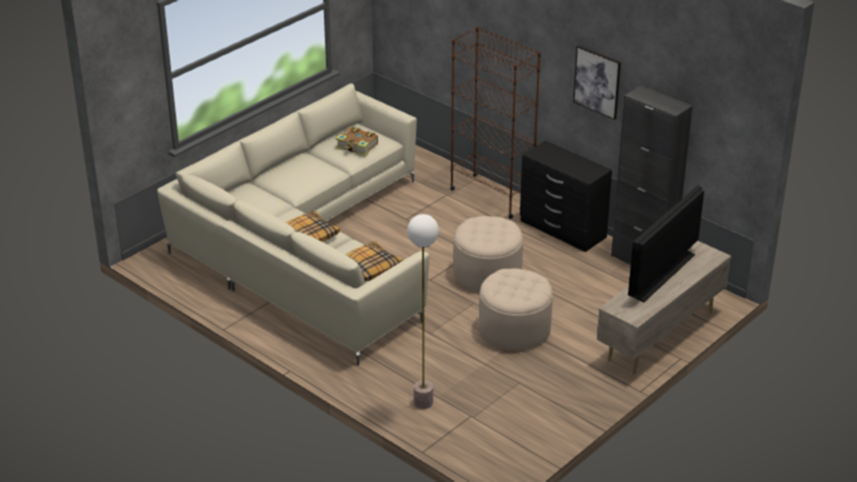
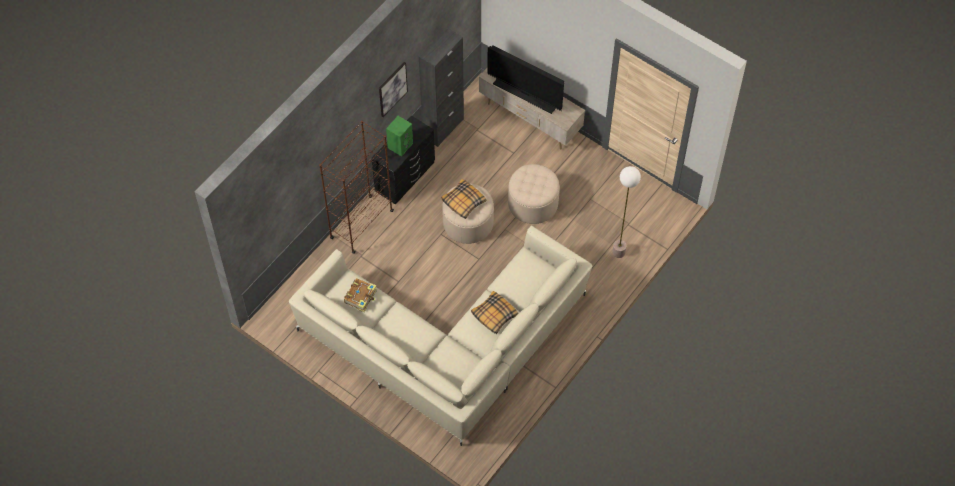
camera: 95 degrees left, 25 degrees up
(370, 267) = (530, 270): pillow -> pillow (463, 202)
(564, 160) = (400, 145): none -> green speaker

